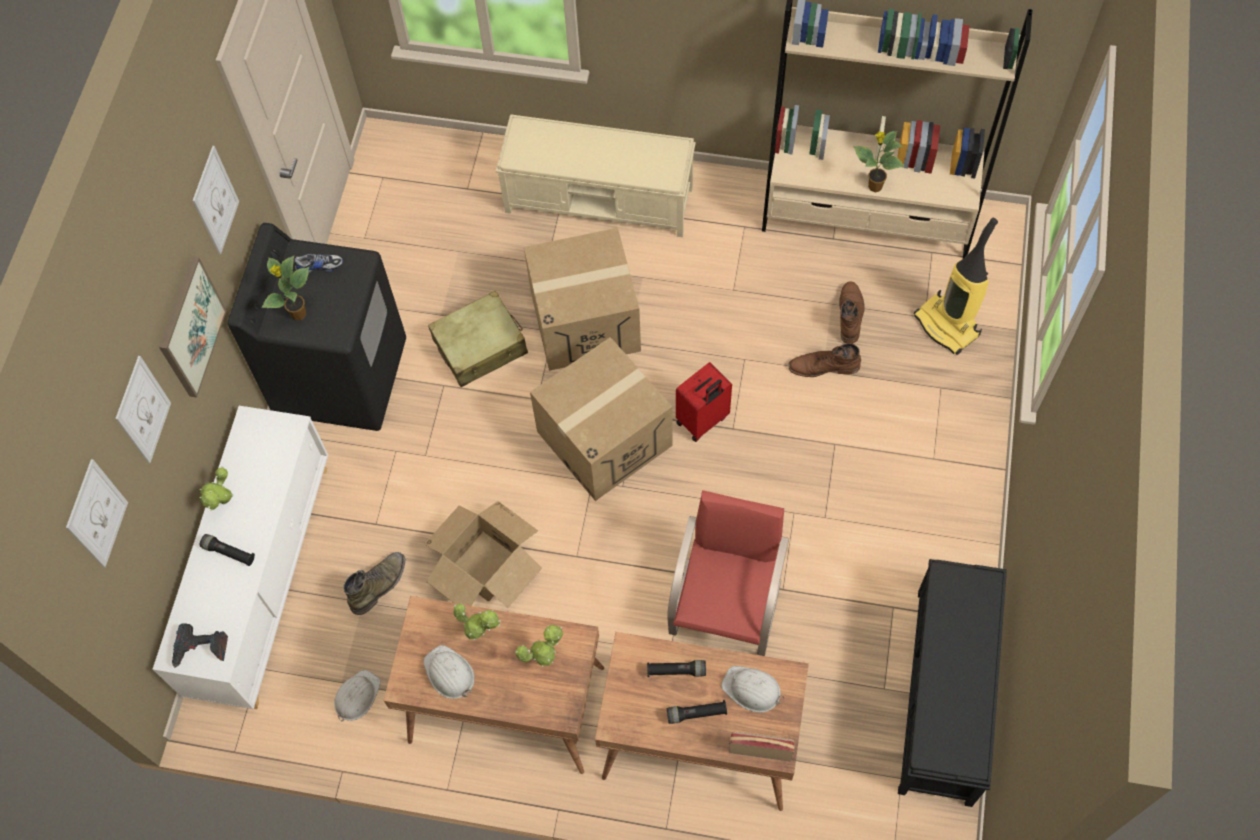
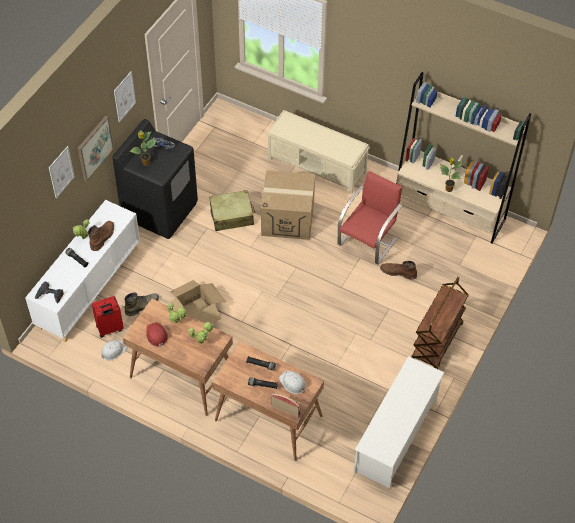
camera: 15 degrees right, 10 degrees down
(97, 514) = (26, 205): picture -> none
(449, 673) = (156, 335): white hard hat -> red hard hat
(604, 438) = (276, 273): cardboard box -> none
(703, 421) = (327, 279): red suitcase -> red suitcase (110, 329)
(726, 605) = (305, 364): red chair -> red chair (368, 241)
(850, 314) = (421, 252): brown boot -> brown boot (102, 237)
(944, 697) = (396, 436): black bench -> white shoe rack
(945, 484) = (437, 342): none -> brown cart
(948, 325) = (469, 271): vacuum cleaner -> none

